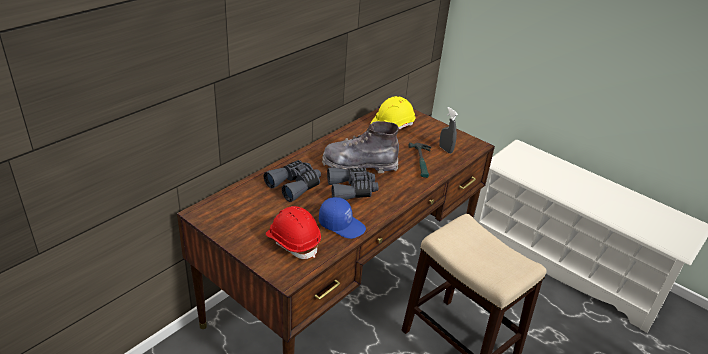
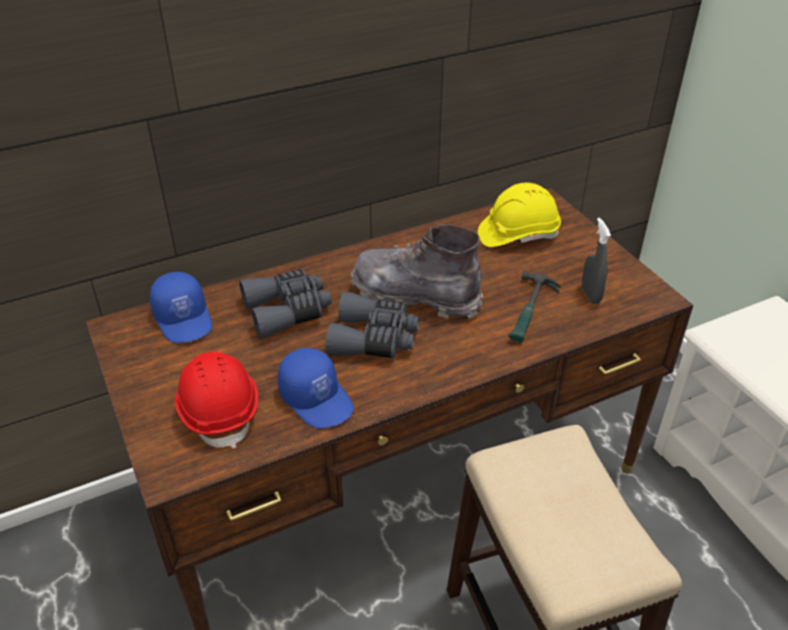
camera: 25 degrees right, 5 degrees up
(238, 200) = (184, 318): none -> blue cap

